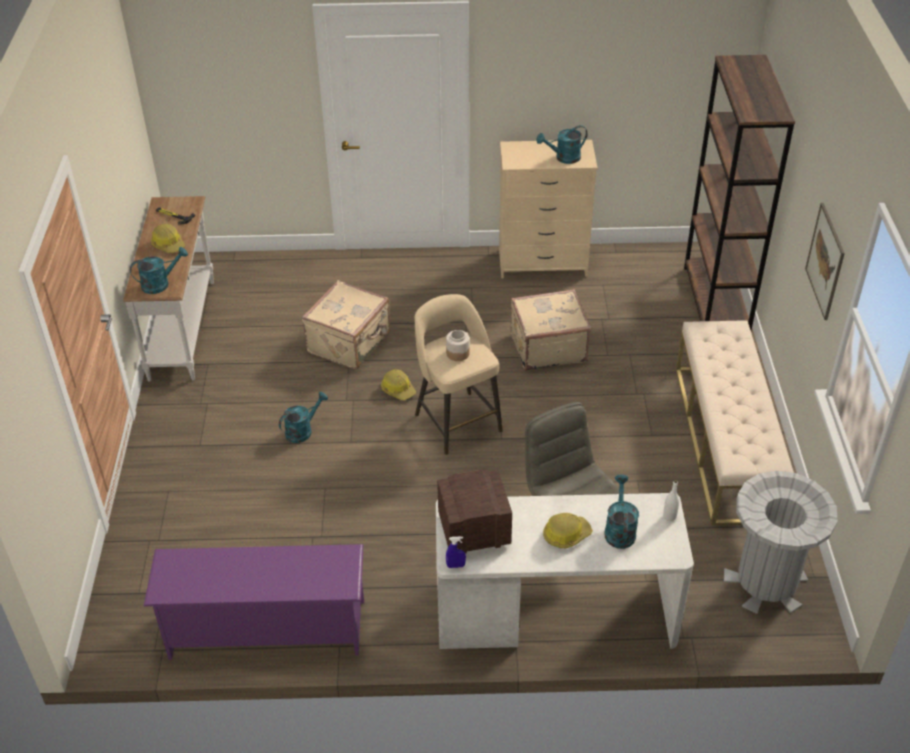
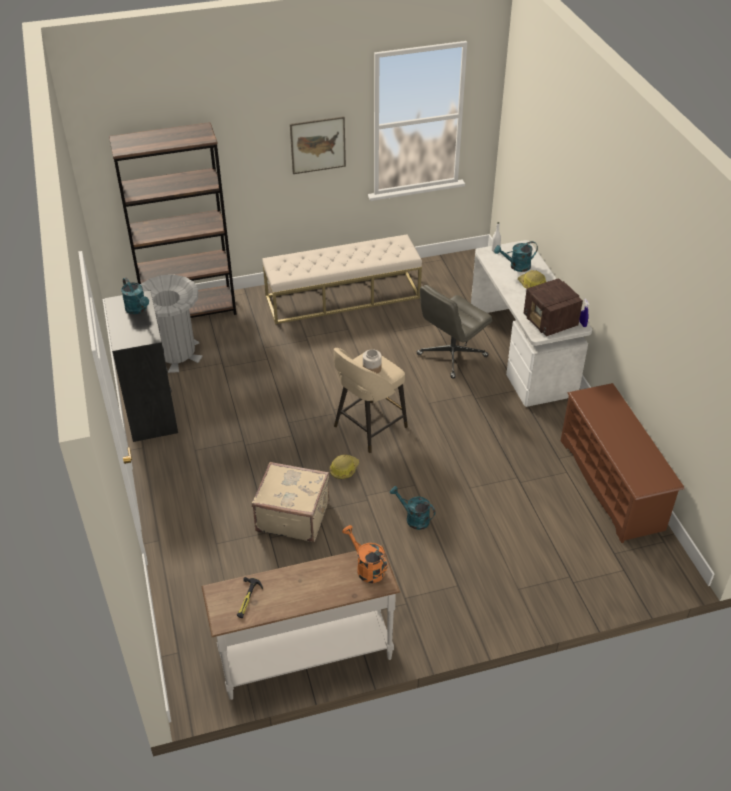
camera: 105 degrees left, 0 degrees up
(160, 284) = (366, 568): turquoise watering can -> orange watering can
(168, 244) = (300, 585): hard hat -> none
(266, 630) = (611, 484): purple shoe rack -> brown shoe rack
(542, 263) = (151, 410): beige dresser -> black dresser
(547, 347) = (266, 391): beige suitcase -> none
(766, 582) = (455, 275): grey trash can -> grey trash can (176, 353)

